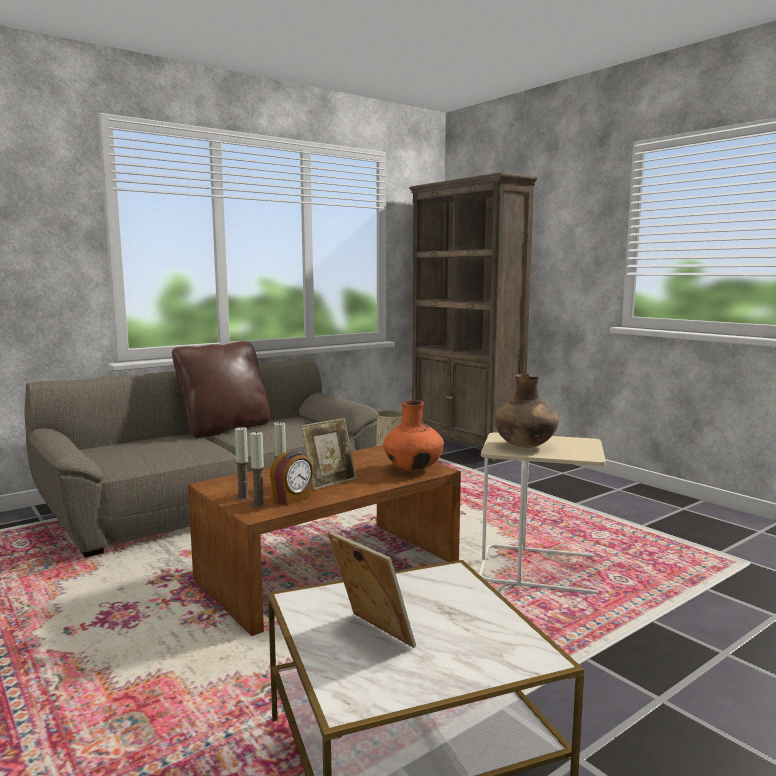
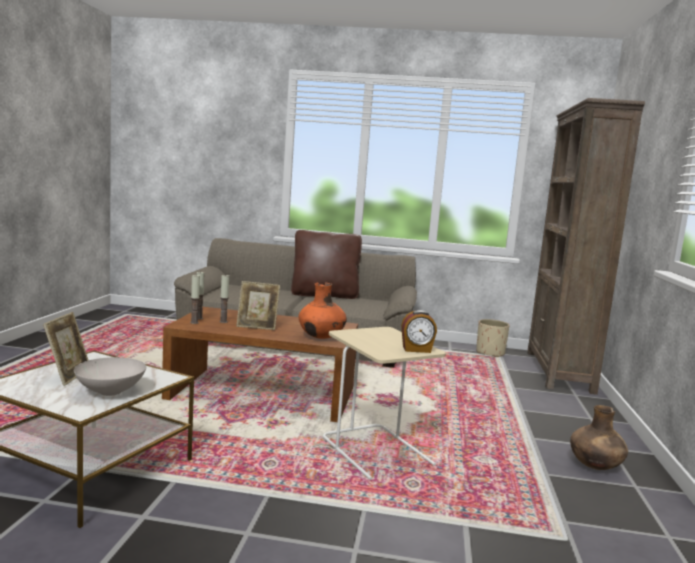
camera: 45 degrees right, 0 degrees up
(293, 498) = (215, 326): alarm clock -> alarm clock (416, 350)
(472, 620) = (111, 391): none -> white bowl
(525, 446) = (371, 337): brown vase -> brown vase (595, 466)

